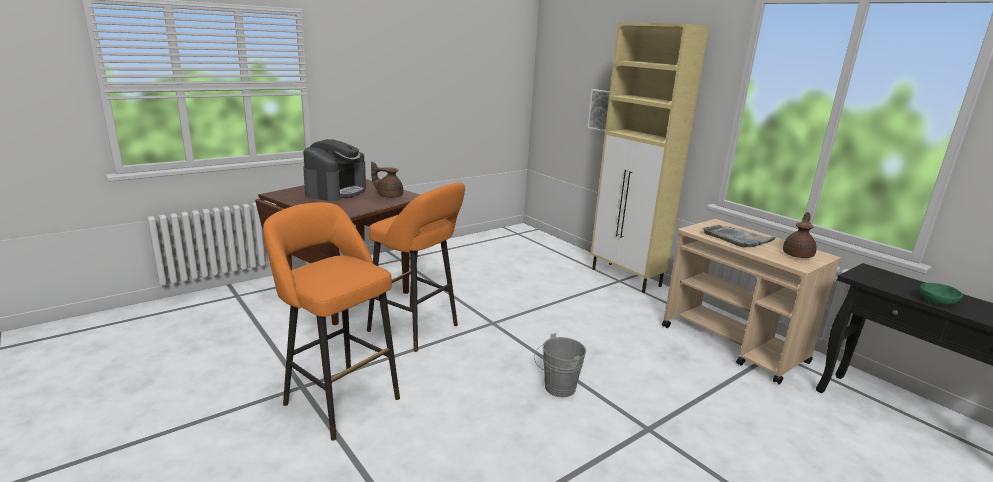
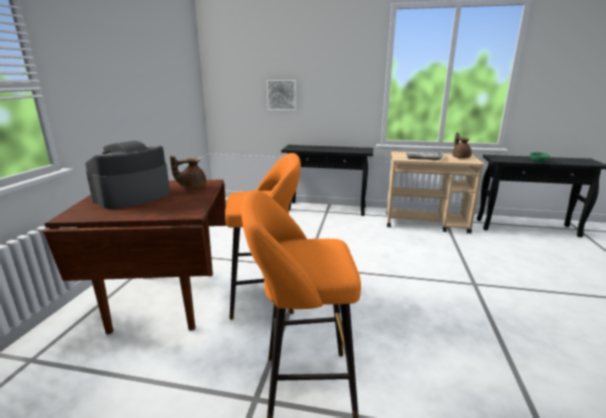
camera: 40 degrees left, 0 degrees up
(336, 191) = (133, 196): coffee machine -> coffee machine turned 120 degrees counterclockwise
(556, 388) = (406, 287): grey bucket -> none
(626, 278) = (327, 209): beige cabinet -> black console table

